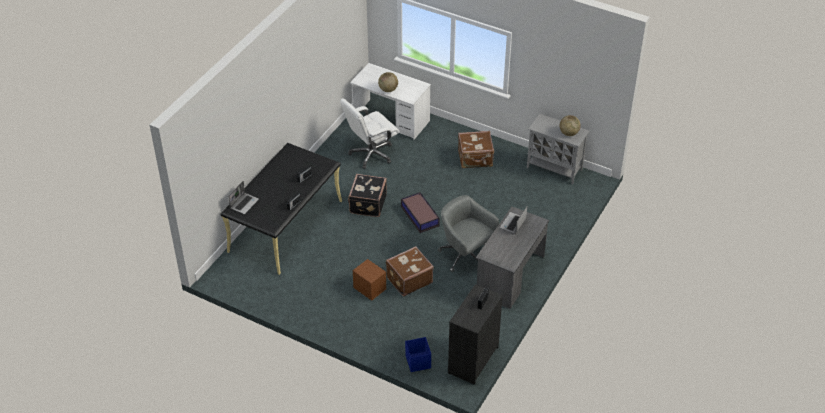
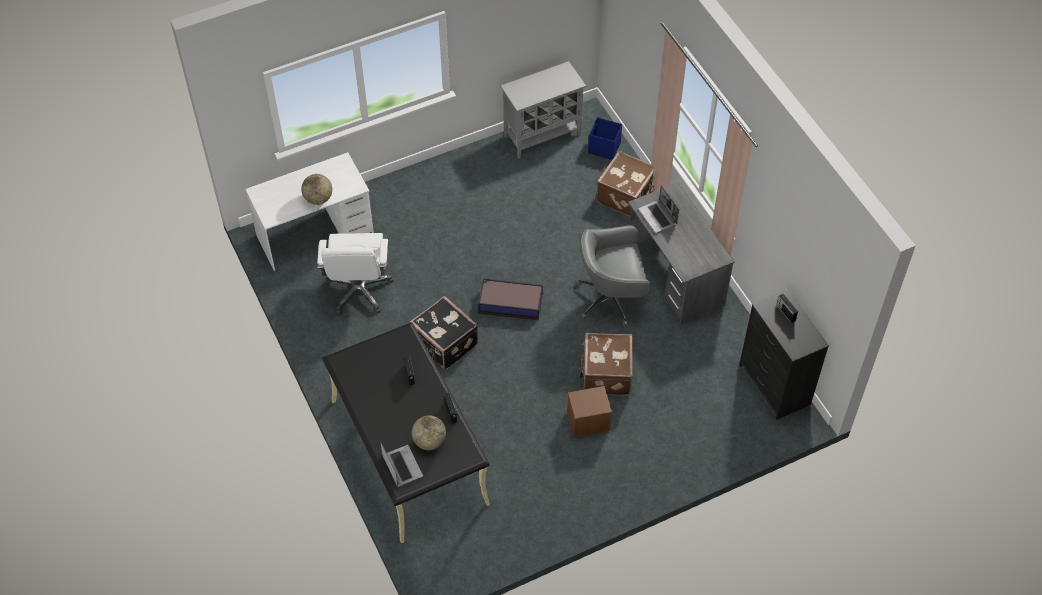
camera: 55 degrees left, 10 degrees up
(418, 362) = (740, 439): blue storage box -> blue storage box (604, 148)
(475, 159) = (461, 195): brown suitcase -> brown suitcase (626, 195)
(569, 133) = (557, 81): globe -> globe (429, 441)

